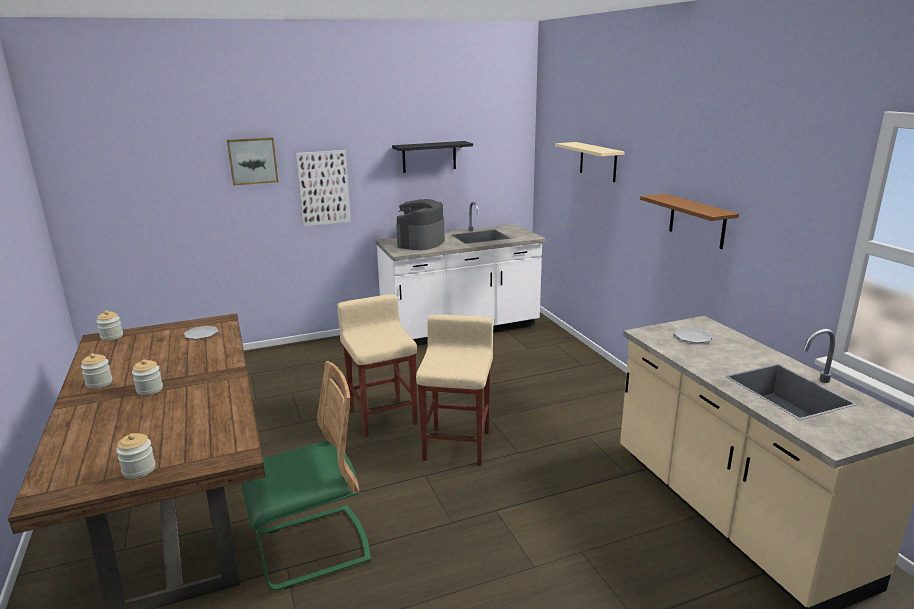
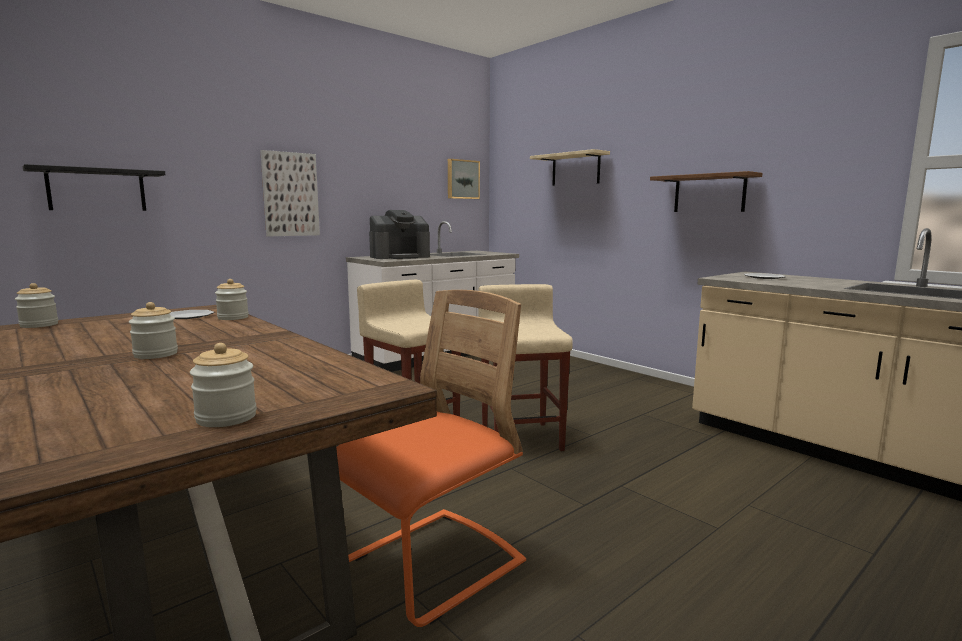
camera: 20 degrees left, 10 degrees down
(99, 383) = (53, 356): jar -> jar (233, 317)
(252, 161) = (209, 152): picture -> picture (462, 179)
(311, 548) = (430, 565): green chair -> orange chair
(421, 242) = (400, 257): coffee machine -> coffee machine turned 120 degrees counterclockwise
(429, 157) = (398, 173): black shelf -> black shelf (97, 190)

